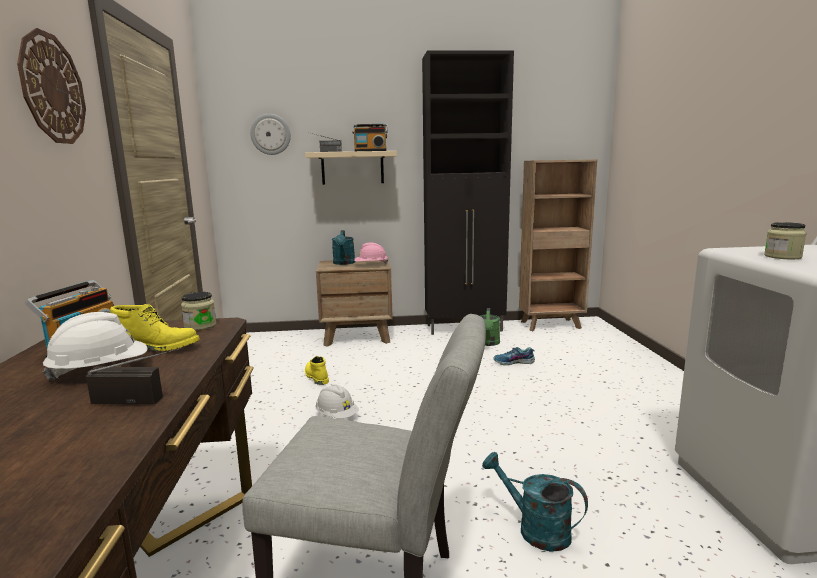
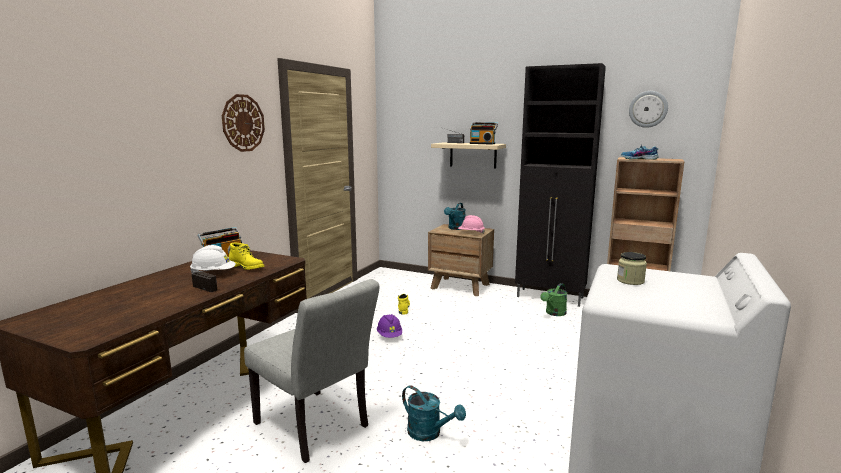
camera: 30 degrees right, 0 degrees up
(200, 326) = (280, 259): jar -> none
(270, 134) = (417, 127): wall clock -> wall clock (648, 109)
(336, 416) = (389, 336): white hard hat -> purple hard hat
(513, 362) = (555, 332): shoe -> shoe (639, 159)
(535, 529) = (429, 433): turquoise watering can -> turquoise watering can turned 150 degrees clockwise

